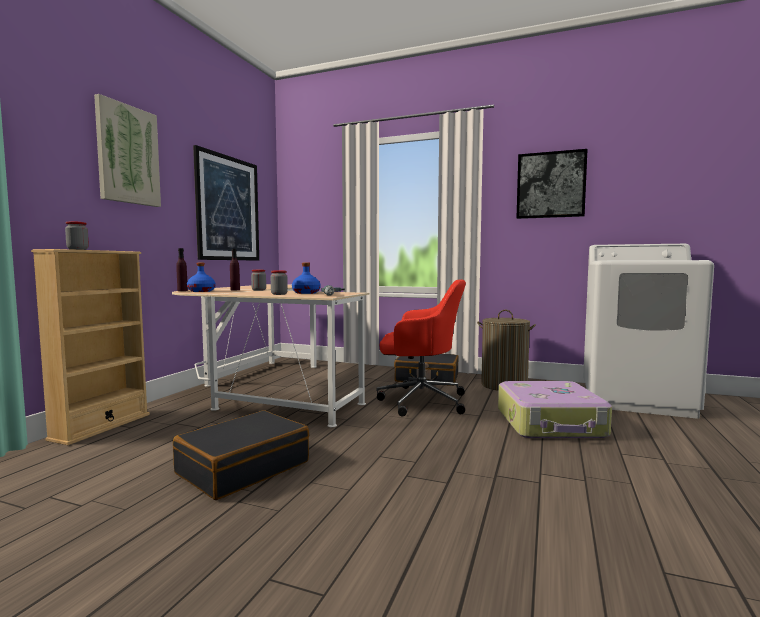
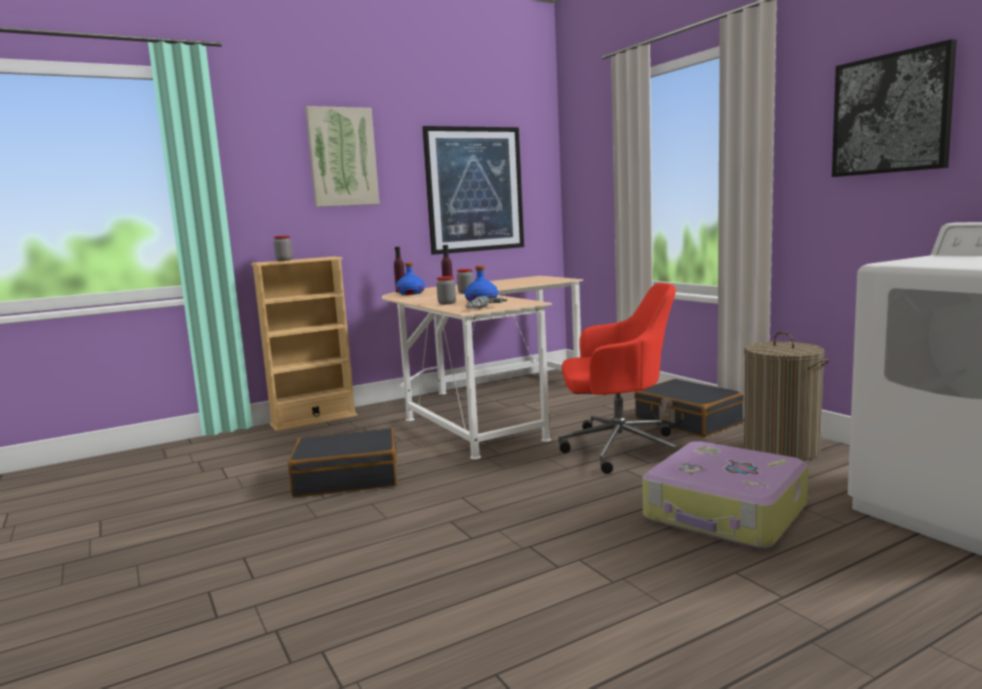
camera: 40 degrees right, 5 degrees up
(420, 401) = (617, 449): red office chair -> red office chair turned 45 degrees counterclockwise

